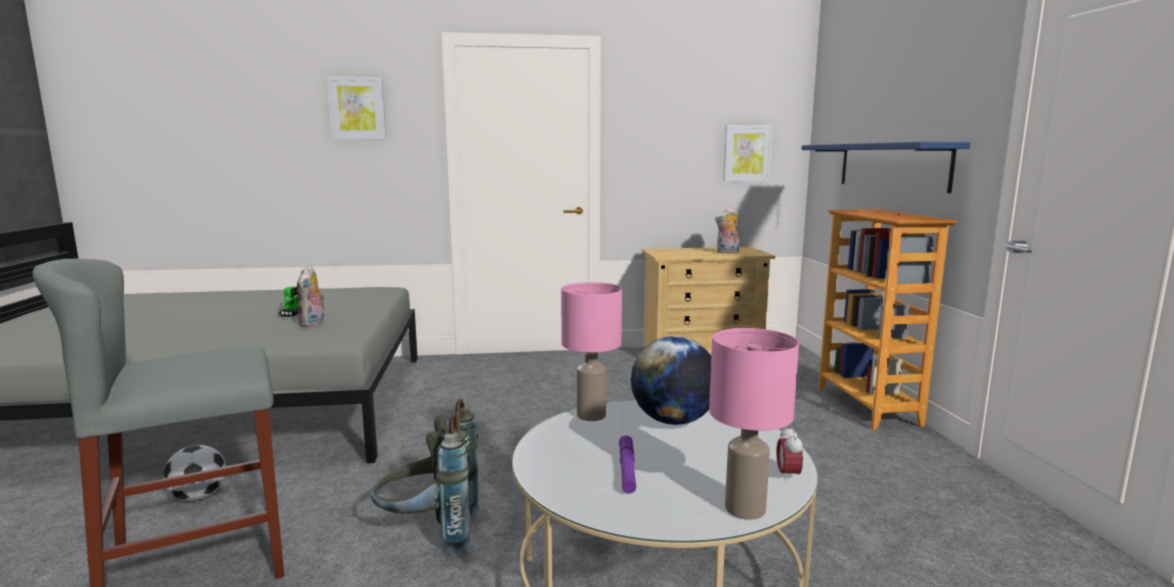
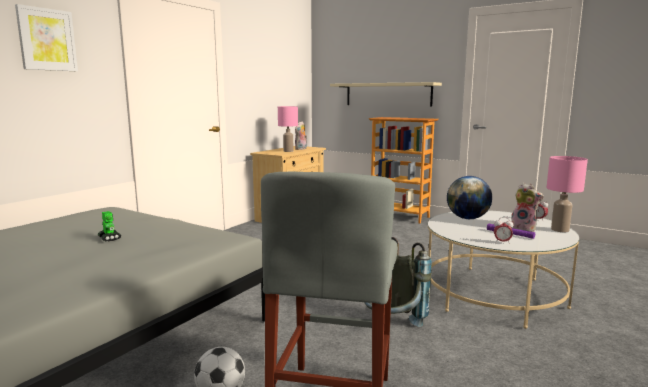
camera: 50 degrees left, 0 degrees up
(313, 324) = (159, 237): plush toy -> plush toy (524, 229)
(562, 472) = (502, 242): none -> alarm clock
(591, 416) = (443, 226): pink table lamp -> pink table lamp (288, 151)
(747, 153) = (289, 88): picture -> none
(891, 166) = (388, 94): blue shelf -> beige shelf

